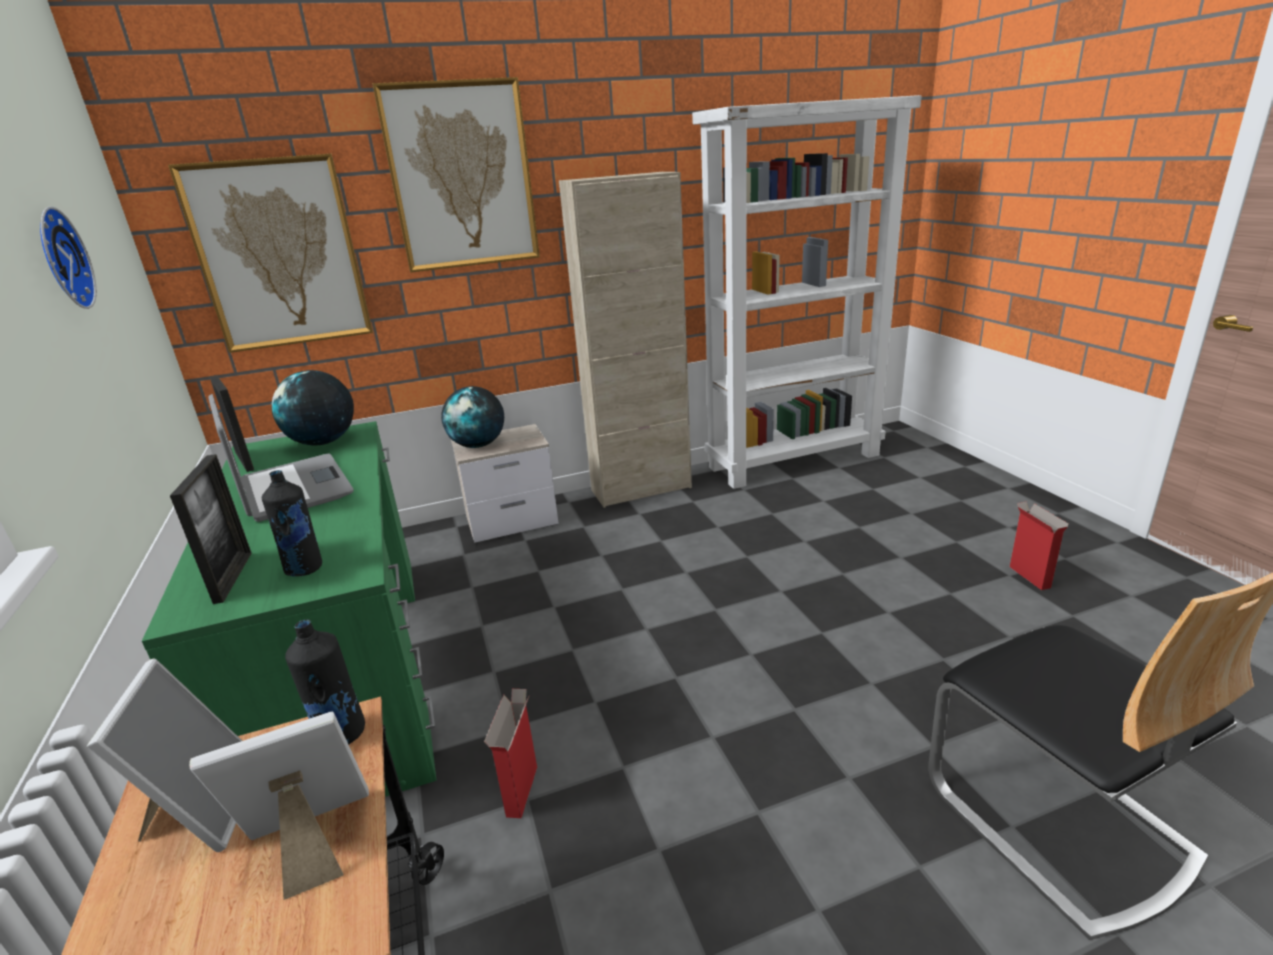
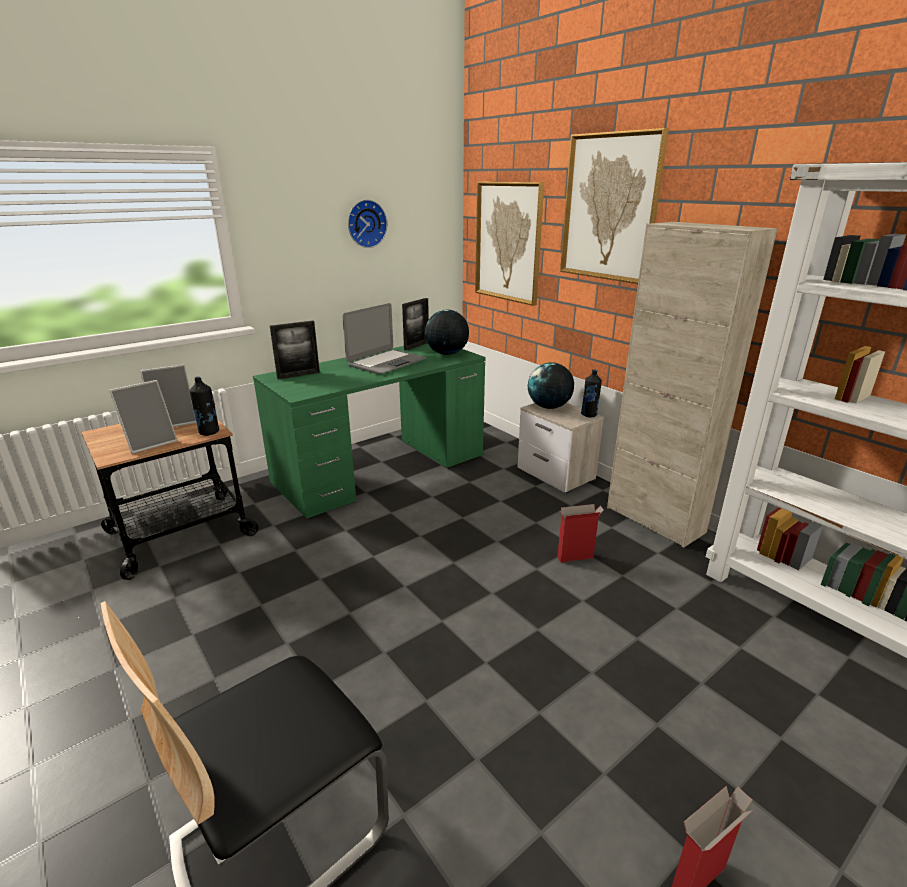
camera: 70 degrees right, 0 degrees up
(305, 568) = (305, 385): black bottle -> black bottle (589, 415)
(311, 844) = (151, 443): picture frame -> picture frame turned 90 degrees clockwise
(522, 790) = (301, 547): cardboard box -> cardboard box (576, 557)

